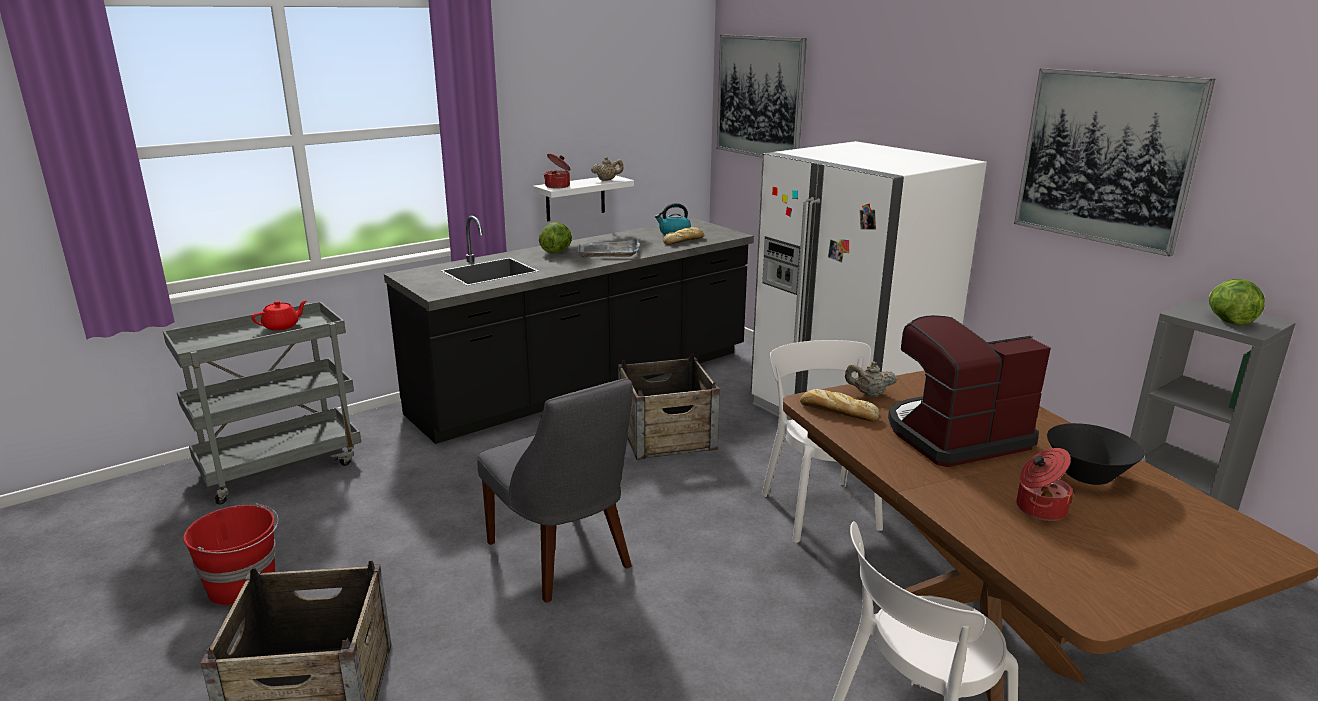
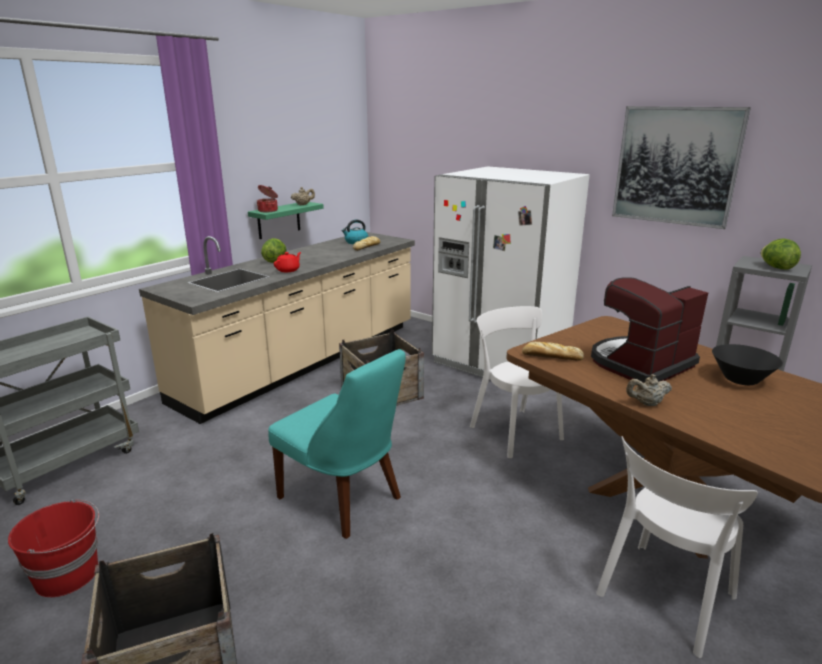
camera: 15 degrees left, 0 degrees up
(282, 326) = (58, 341): red teapot -> red teapot (288, 270)
(562, 558) = (343, 499): grey chair -> turquoise chair
(575, 198) = (279, 220): white shelf -> green shelf
(587, 384) = (304, 362): black counter -> beige counter
(609, 251) = (316, 258): grey tray -> none
(760, 97) = (407, 139): picture -> none
(869, 394) = (563, 341): beige teapot -> beige teapot (646, 403)
(1039, 508) = (730, 407): cooking pot -> none

